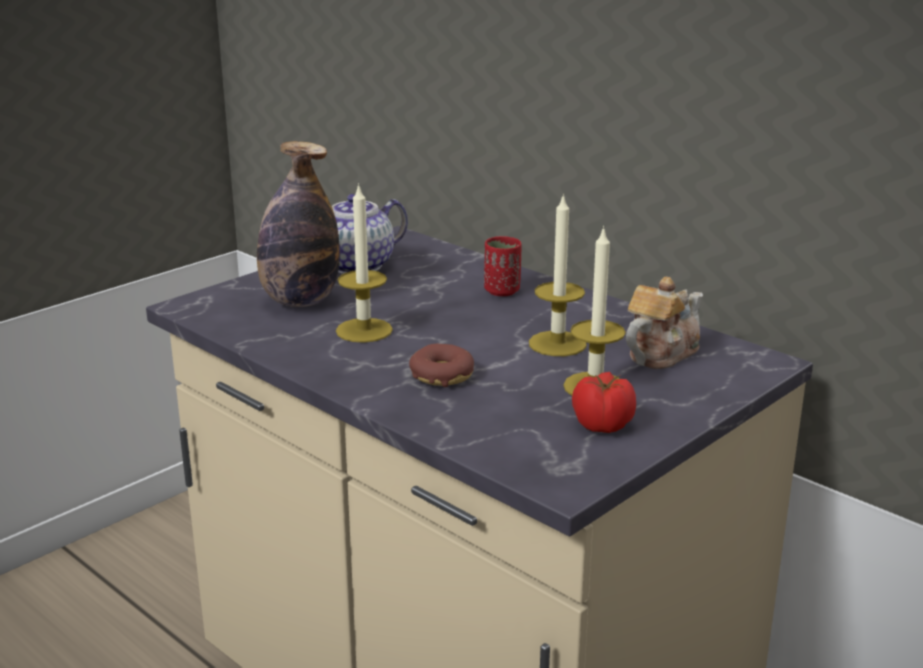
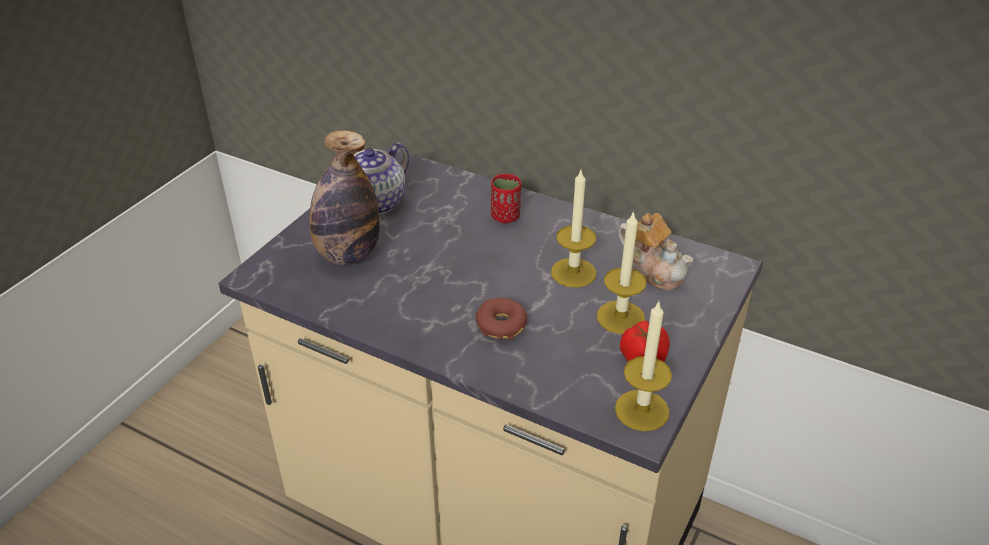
camera: 15 degrees left, 15 degrees up
(364, 330) = (417, 282): candle -> candle (642, 410)
(660, 353) = (653, 270): teapot -> teapot turned 105 degrees clockwise

